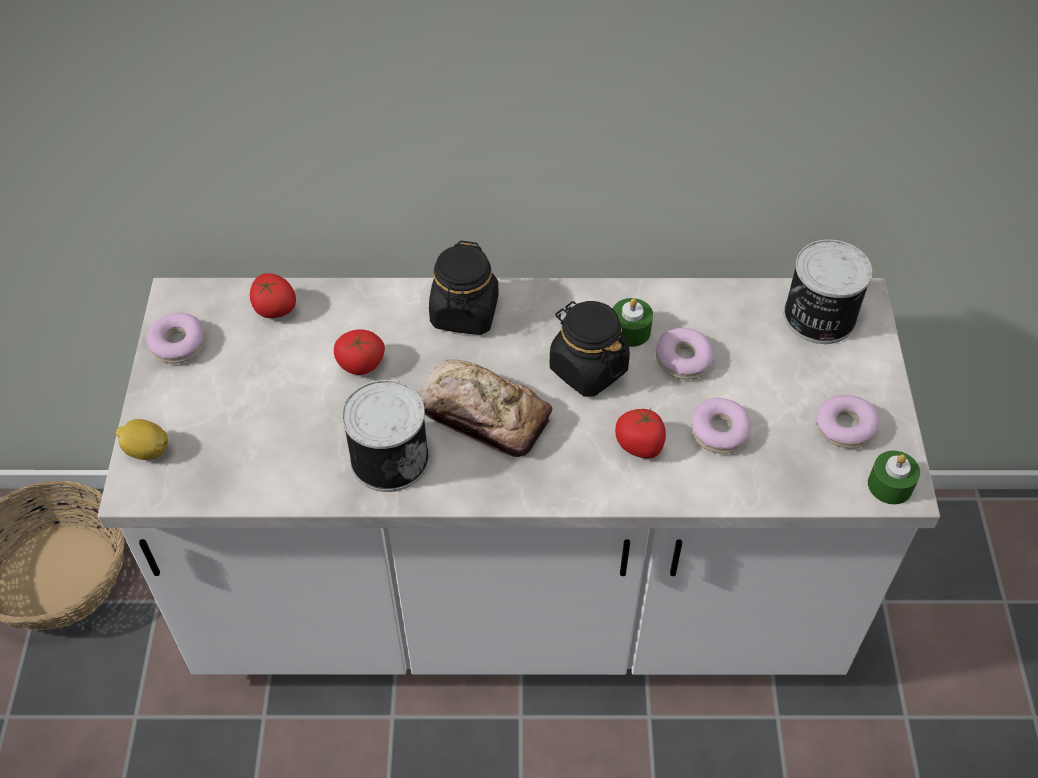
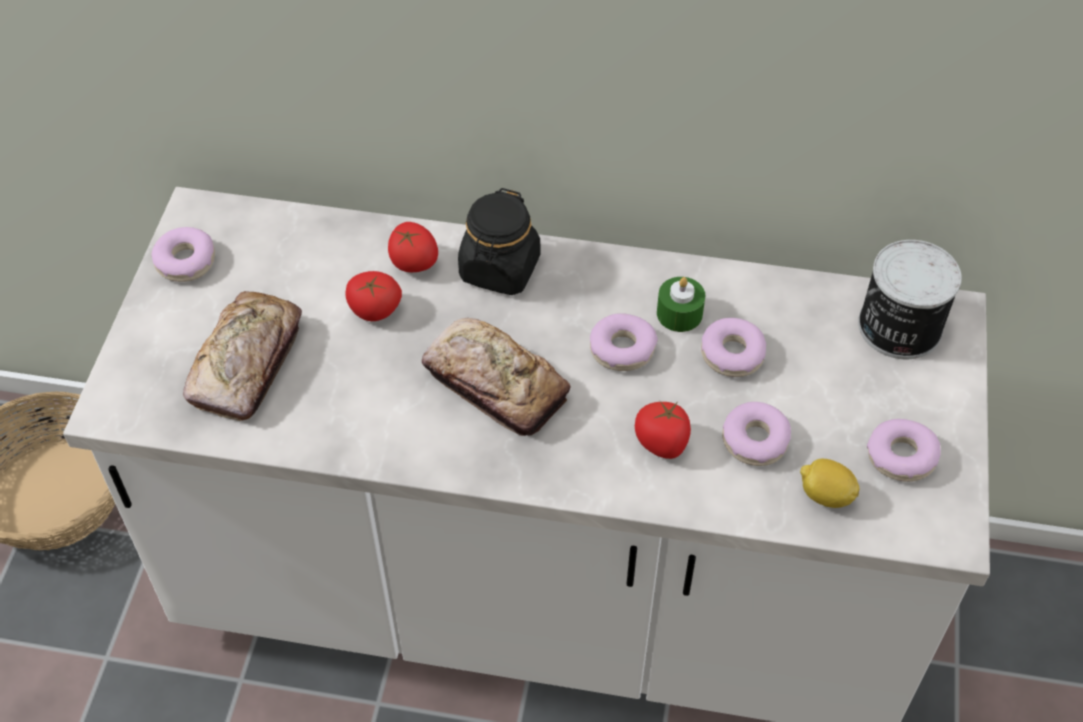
camera: 10 degrees right, 0 degrees up
(147, 450) = (129, 371): lemon -> lemon (825, 495)
(256, 429) = (247, 364): none -> bread
(274, 309) = (295, 237): tomato -> tomato (413, 262)
(388, 457) = (382, 415): can -> none
(588, 369) = (622, 349): black jar -> donut
(890, 485) = (938, 529): green candle -> none

